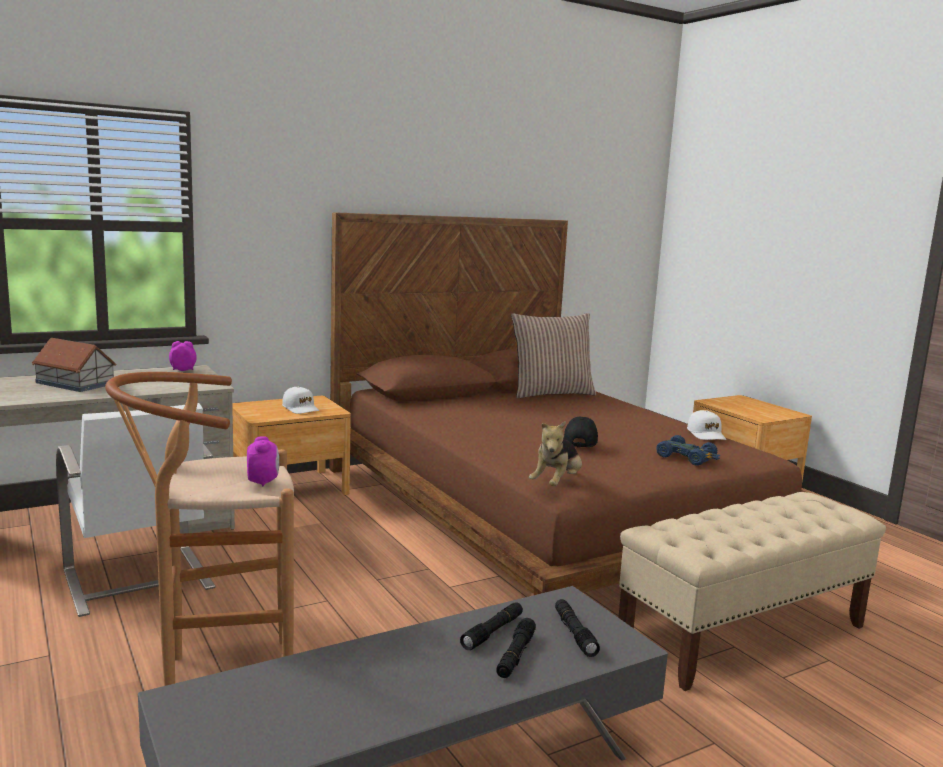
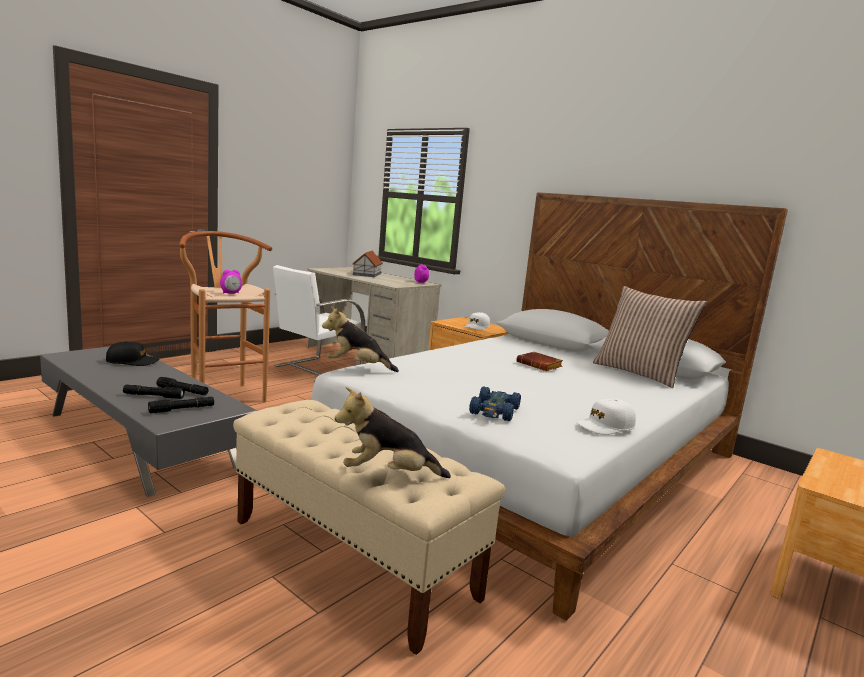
camera: 70 degrees right, 0 degrees up
(535, 415) = (540, 365): none -> brown book
(545, 512) = (533, 460): brown bed -> white bed
(580, 440) = (480, 374): black cap -> black cap (132, 361)
(821, 520) = (388, 474): none -> plush toy

